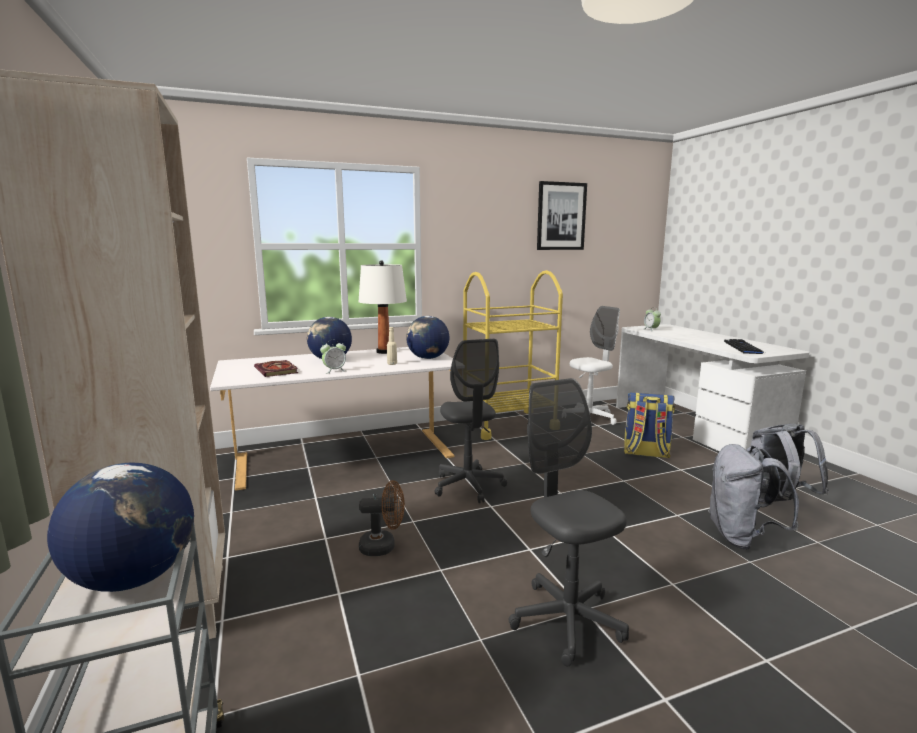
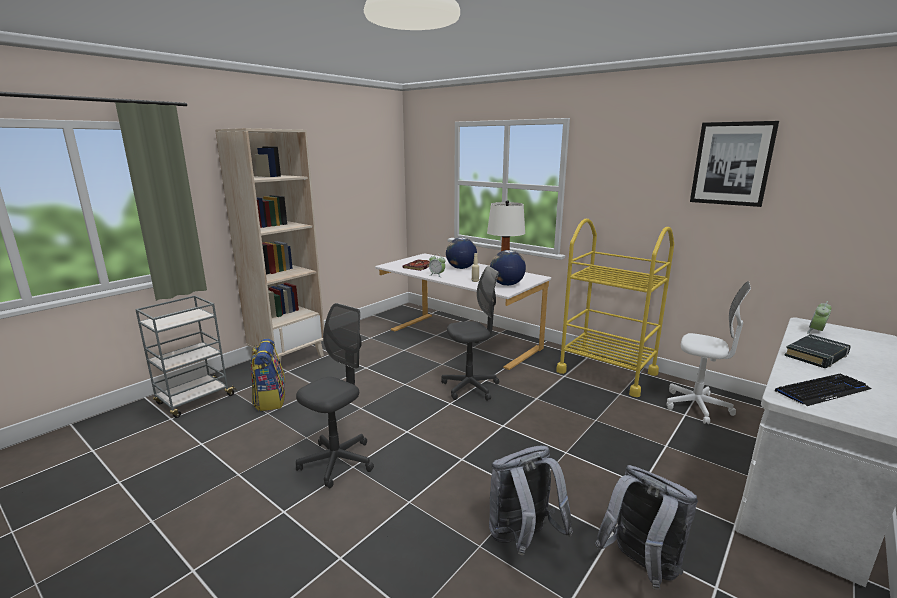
camera: 60 degrees right, 5 degrees up
(133, 578) = (186, 316): globe -> none
(383, 546) = (370, 385): brown fan -> none
(468, 486) = (470, 387): grey office chair -> grey office chair turned 150 degrees counterclockwise
(645, 453) = (653, 456): backpack -> backpack (270, 400)
(690, 337) = (816, 355): none -> black book

